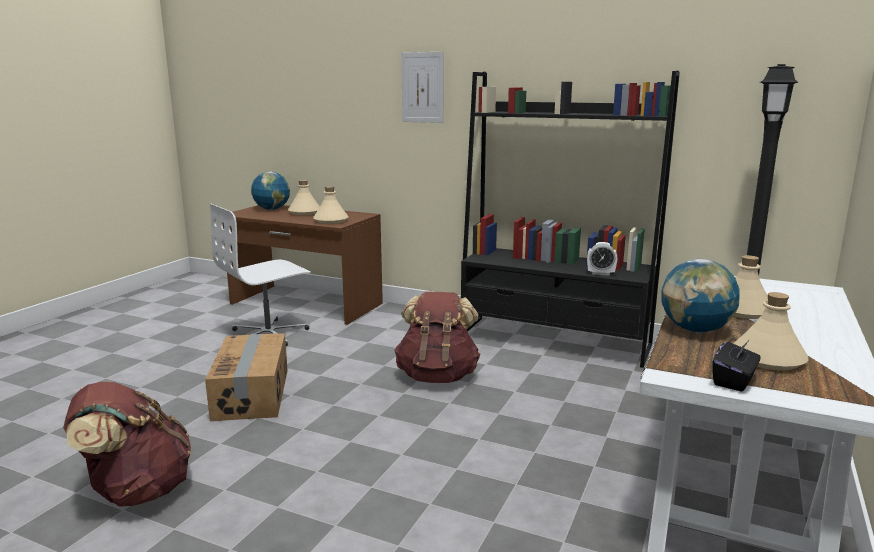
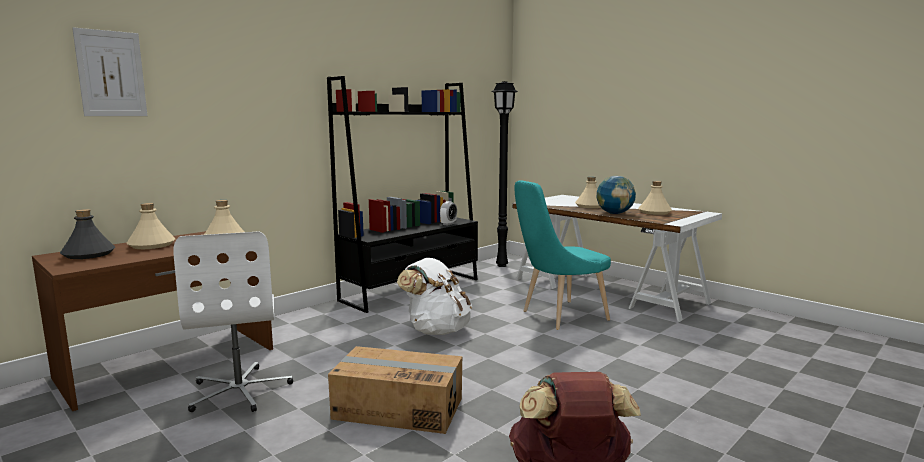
camera: 70 degrees left, 5 degrees down
(271, 209) = (88, 254): globe -> grey bottle
(422, 87) = (265, 89): picture -> picture (111, 74)
(437, 376) = (436, 330): brown backpack -> white backpack
(554, 443) = (559, 316): none -> turquoise chair
(734, 381) = (680, 218): black tissue box -> none

